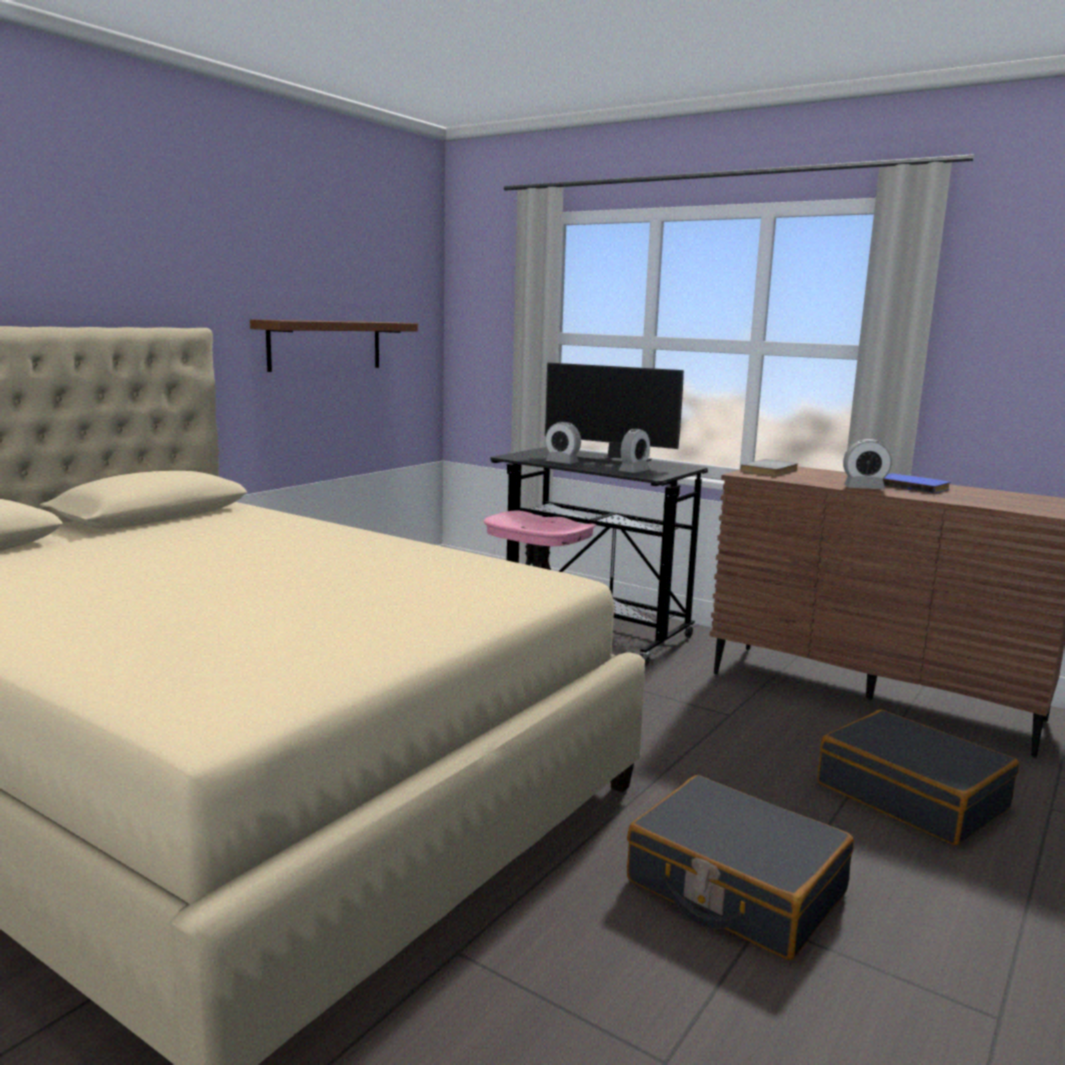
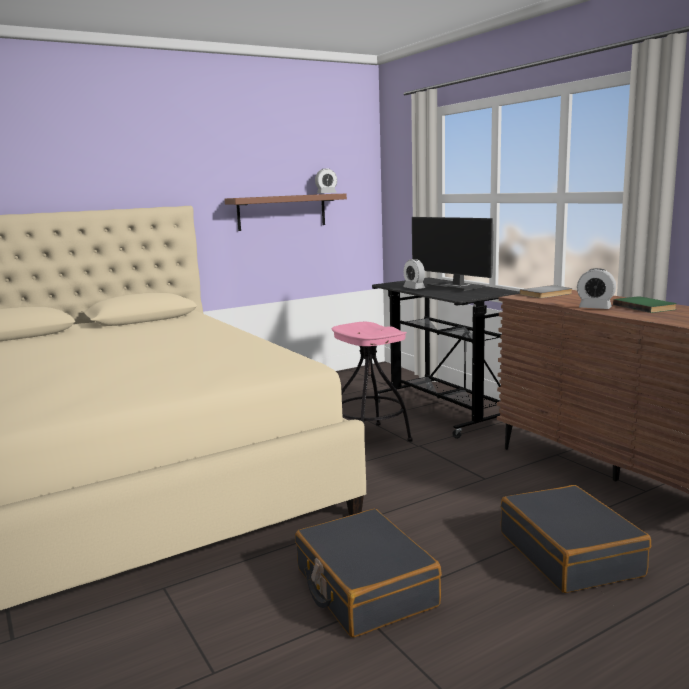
camera: 25 degrees right, 0 degrees up
(634, 471) = (454, 294): alarm clock -> alarm clock (326, 193)
(912, 486) = (645, 307): blue book -> green book

